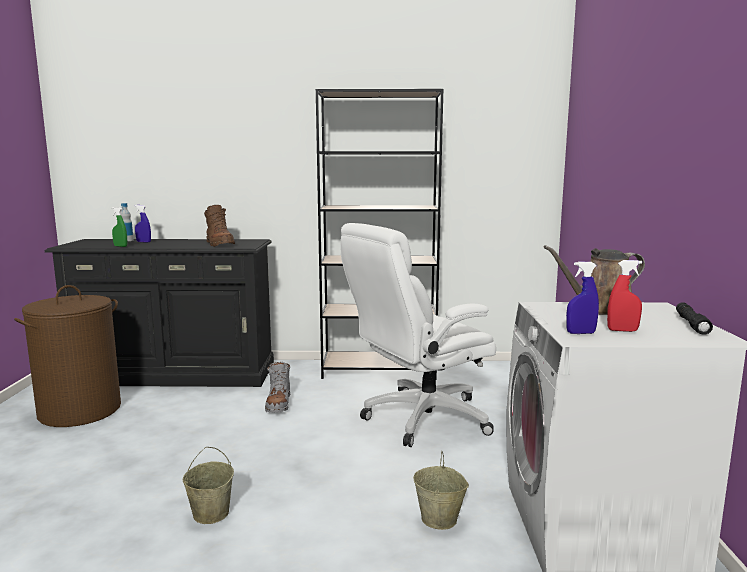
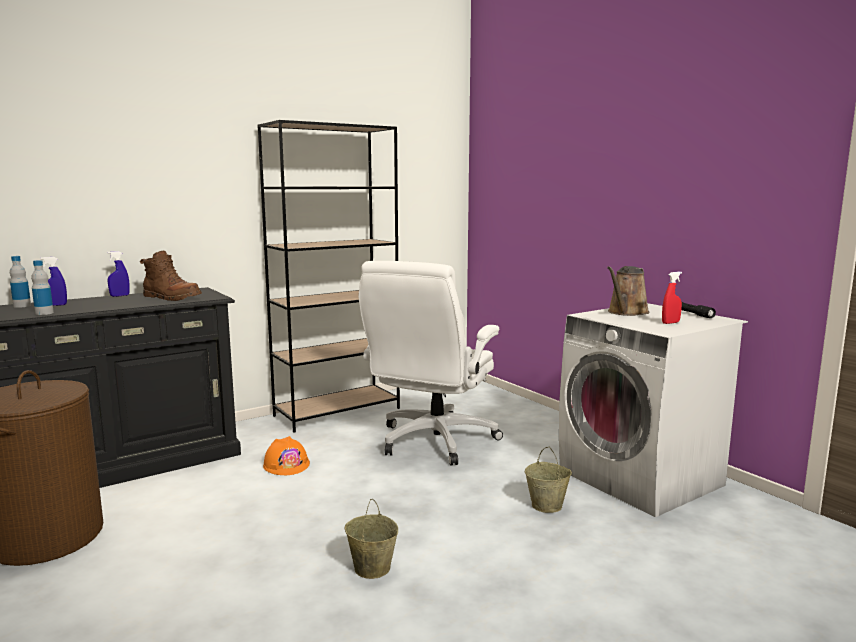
camera: 35 degrees left, 0 degrees up
(120, 246) = (44, 313): green spray bottle -> bottle
(278, 404) = (286, 464): grey boot -> orange hard hat
(580, 333) = (656, 328): blue spray bottle -> blue spray bottle (119, 296)

